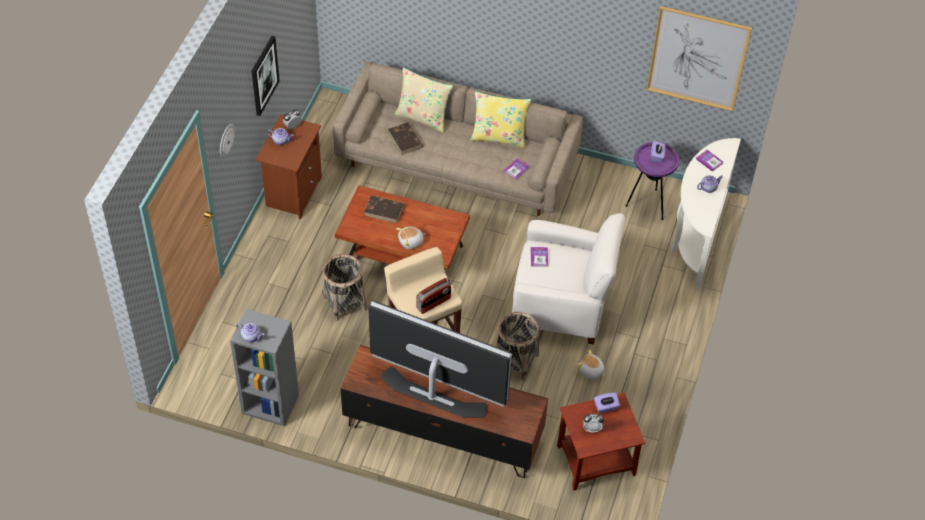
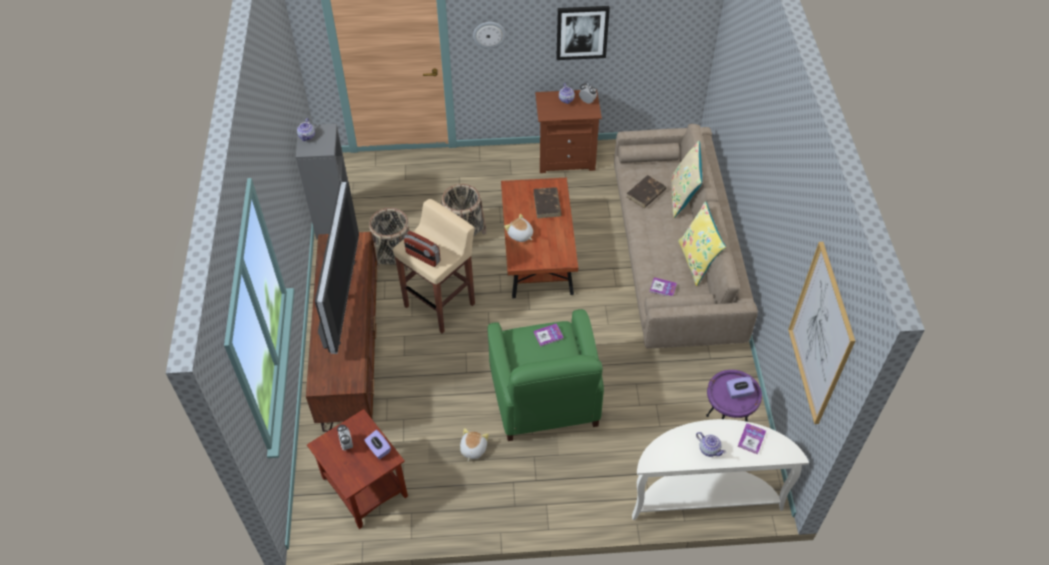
camera: 70 degrees right, 0 degrees up
(515, 360) = (457, 381): basket -> basket (394, 257)
(562, 304) = (544, 398): white armchair -> green armchair

